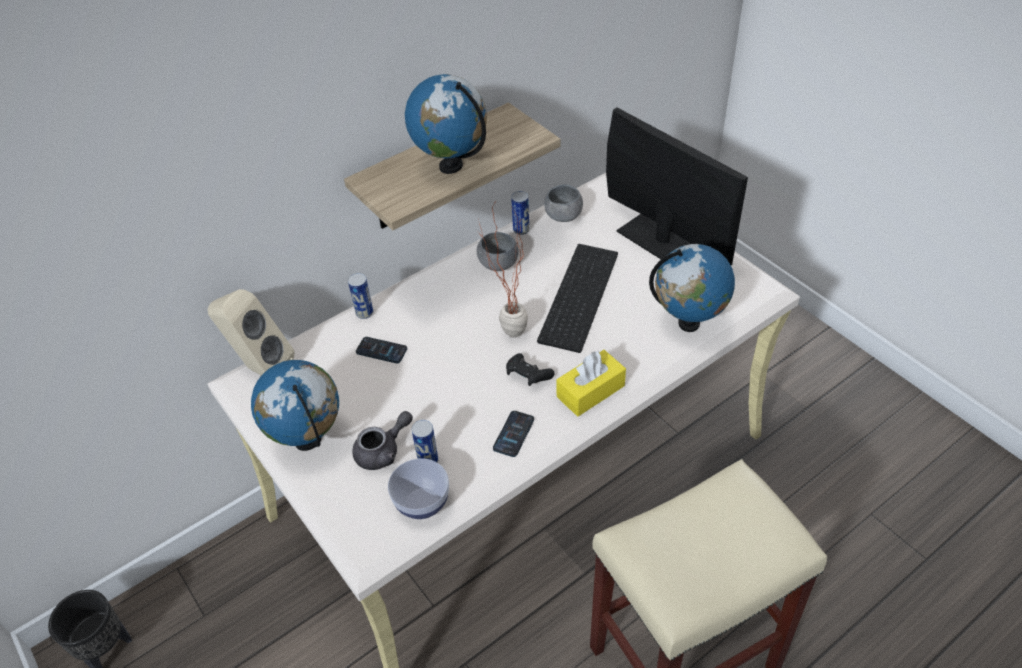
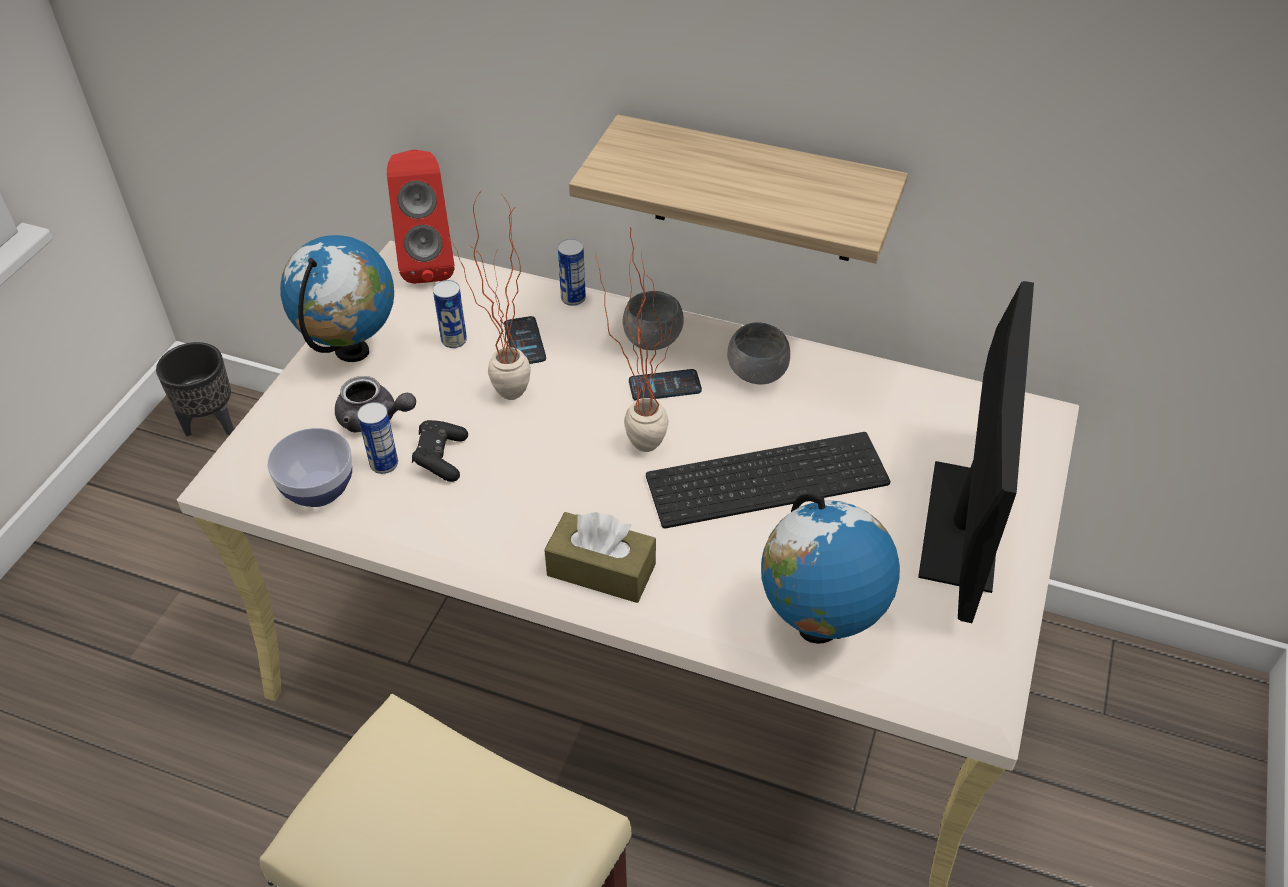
camera: 55 degrees right, 0 degrees up
(260, 369) = (428, 263): beige speaker -> red speaker
(423, 382) = (502, 401): none -> potted plant
(451, 166) = (720, 182): globe -> none
(513, 434) = (475, 524): phone -> phone (665, 386)
(521, 230) = (841, 364): can -> can (454, 340)
(528, 376) = (581, 493): black game controller -> black game controller (441, 458)
(563, 216) = (911, 393): grey bowl -> grey bowl (653, 339)
(590, 391) = (601, 570): yellow tissue box -> brown tissue box

